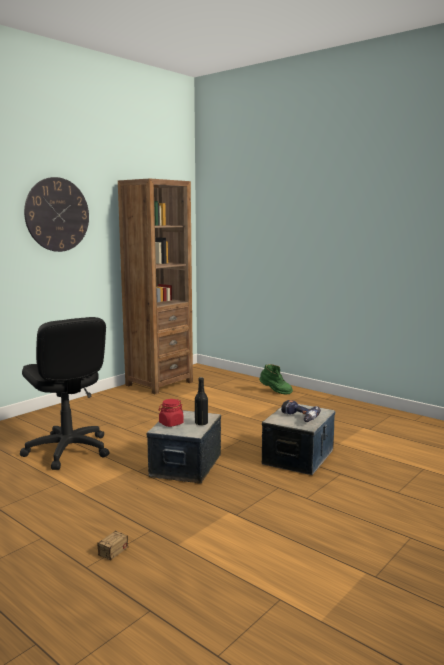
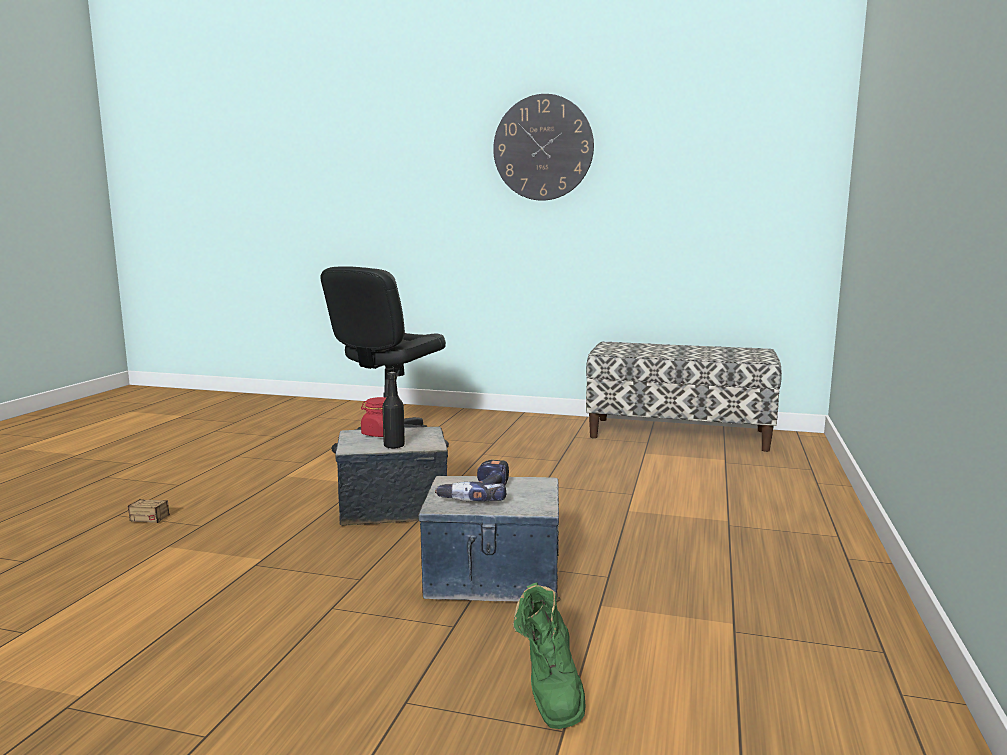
camera: 65 degrees right, 0 degrees up
(159, 383) = (679, 434): brown bookcase -> bench
(275, 392) = (795, 508): green boot -> green boot (551, 692)

